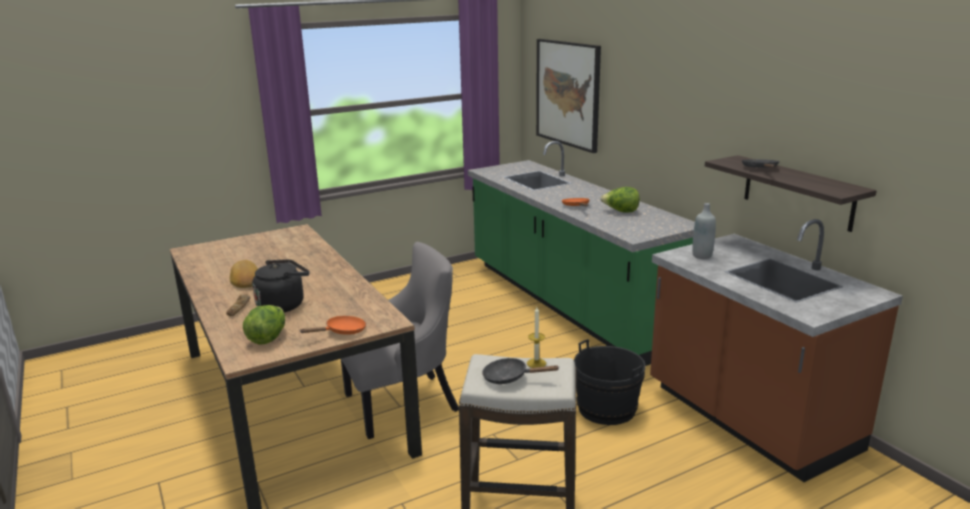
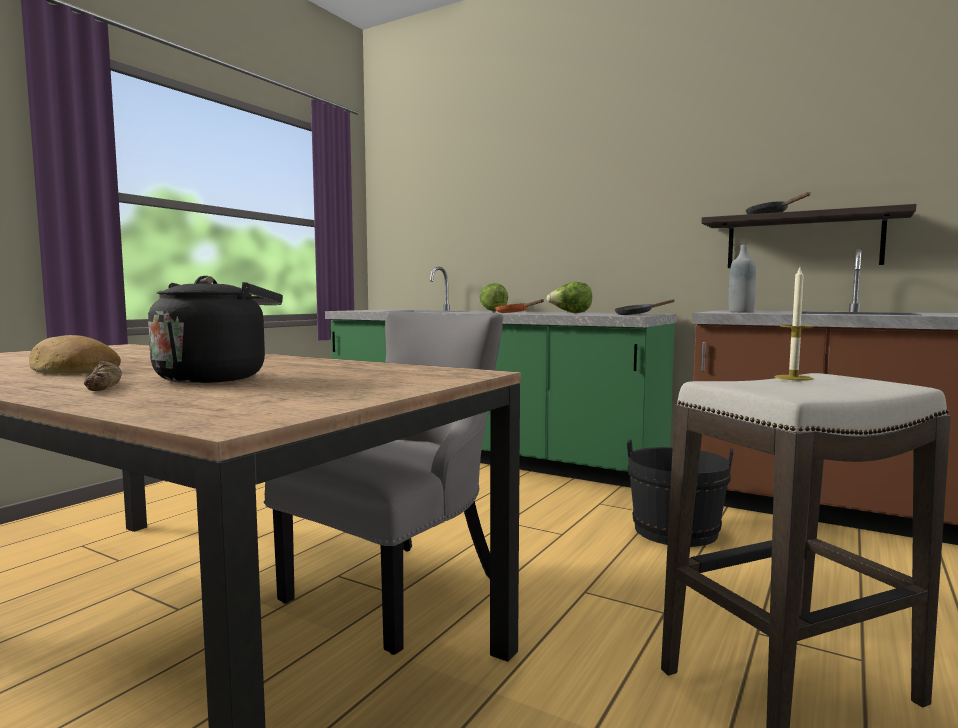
camera: 30 degrees left, 15 degrees down
(268, 338) = (250, 399): lettuce -> lettuce (492, 311)
(342, 332) = (409, 383): orange frying pan -> none
(510, 377) = (811, 386): black frying pan -> black frying pan (637, 314)
(568, 93) = (446, 216): picture -> none

